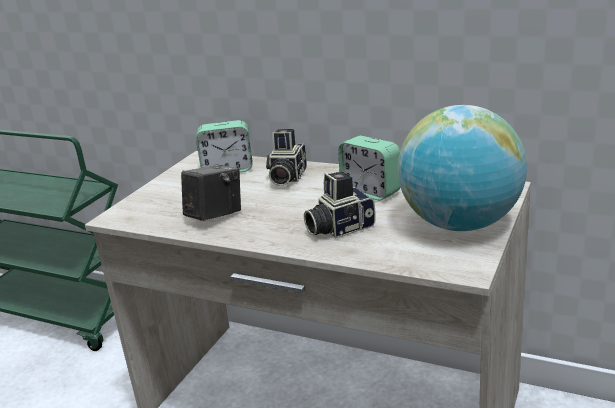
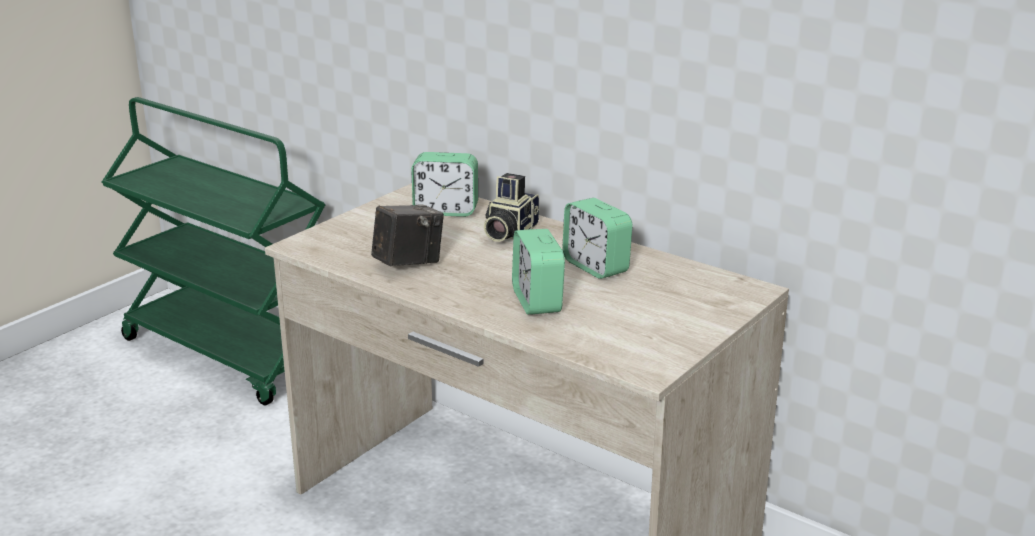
camera: 10 degrees right, 0 degrees up
(339, 228) = (537, 301): camera -> alarm clock
(460, 224) = (674, 321): globe -> none

